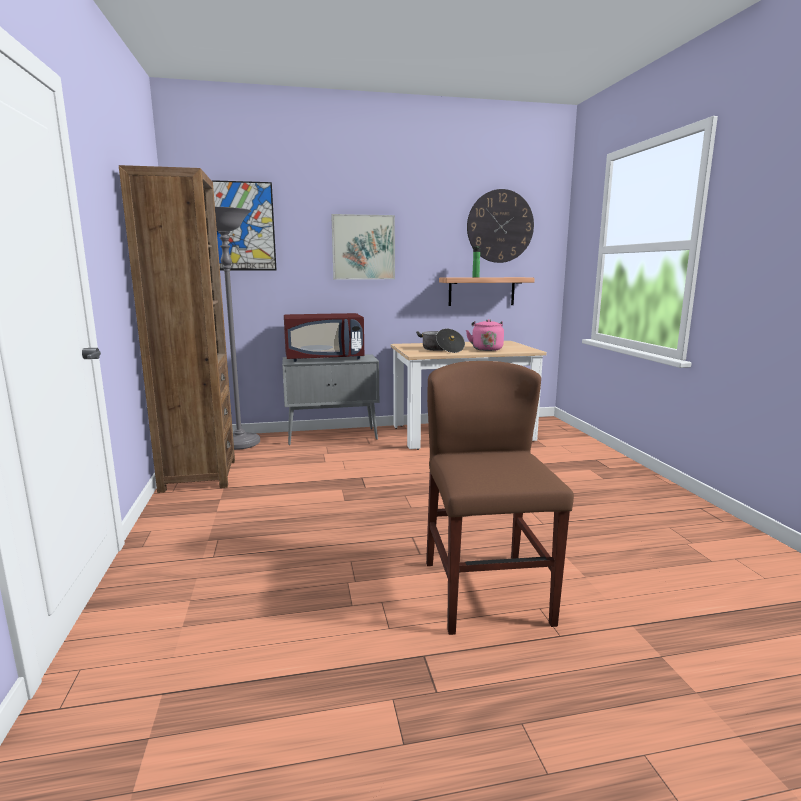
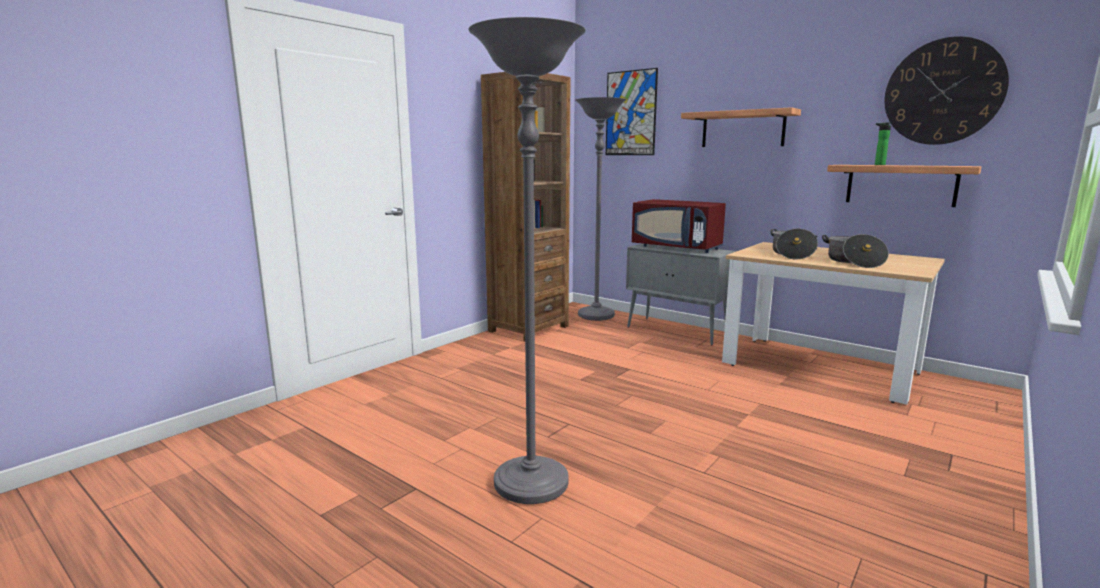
camera: 50 degrees right, 0 degrees up
(363, 247) = (742, 129): picture -> shelf
(486, 349) = (853, 262): pink kettle -> cooking pot
(486, 592) = (531, 484): brown chair -> grey floor lamp

